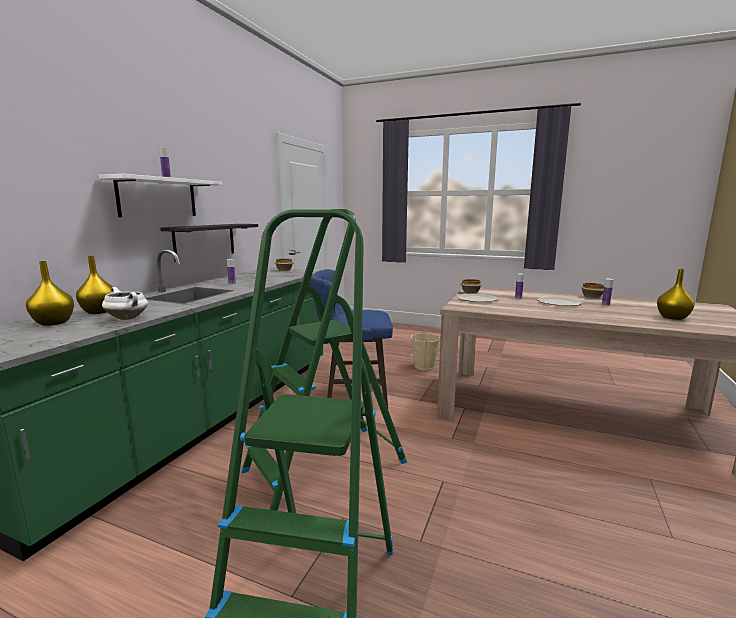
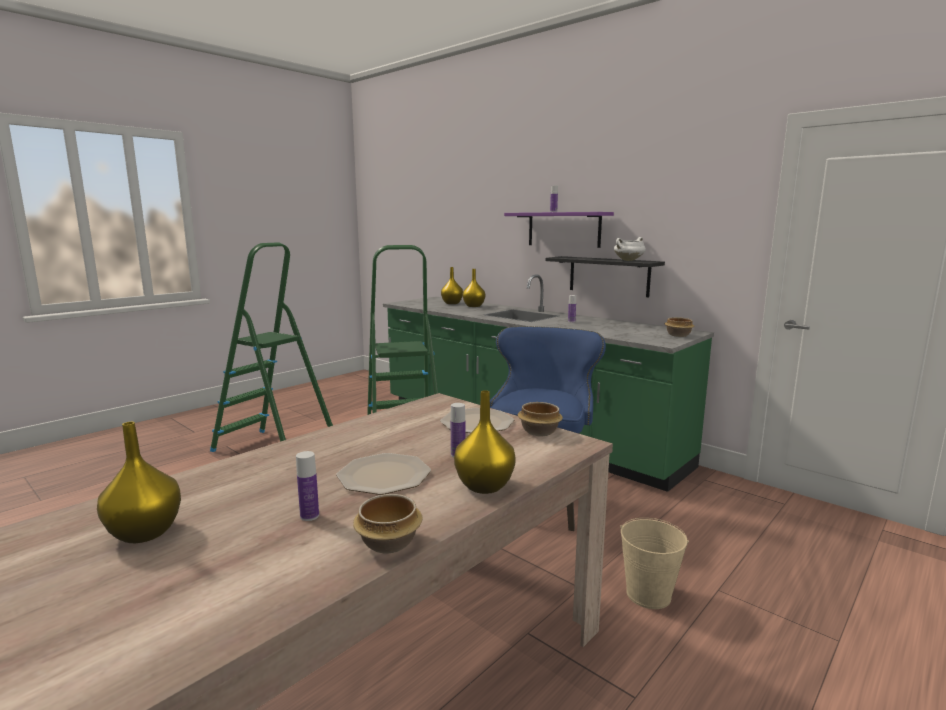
camera: 110 degrees right, 0 degrees up
(128, 318) = (447, 309): white cooking pot -> white cooking pot (628, 260)
(158, 197) = (563, 229): white shelf -> purple shelf
(535, 293) = (484, 485): none -> yellow vase

